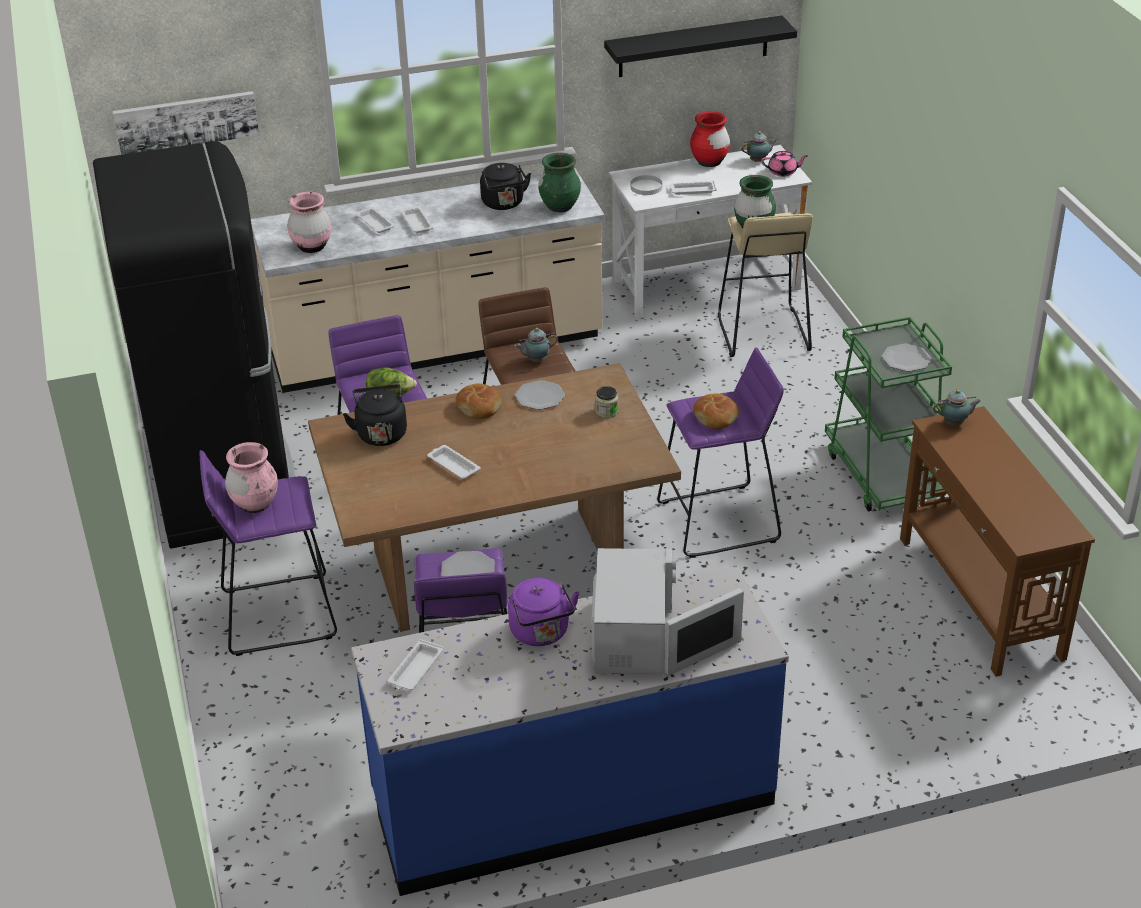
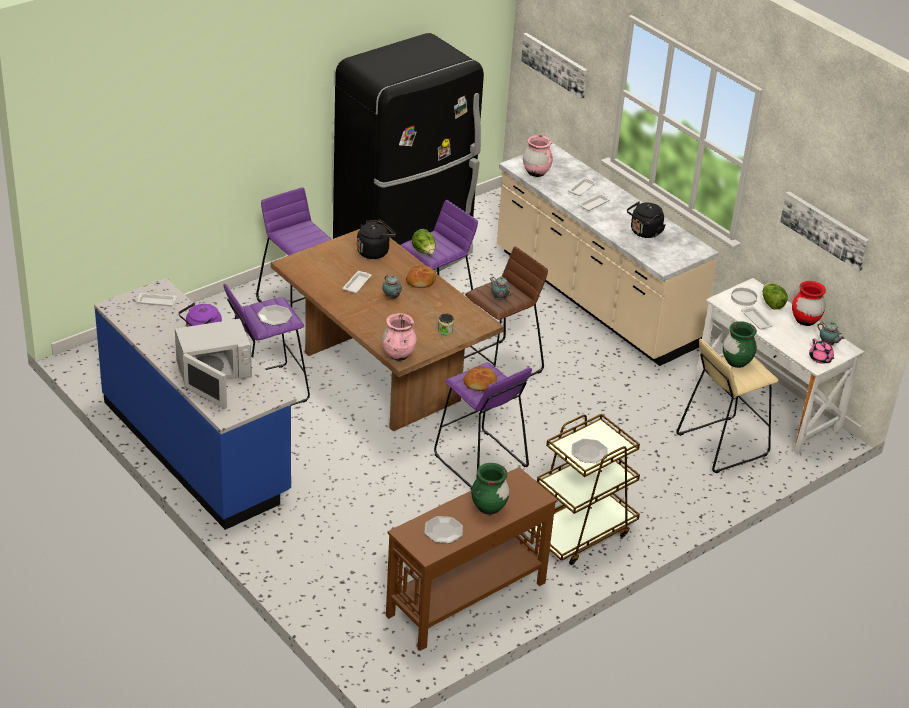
camera: 65 degrees right, 0 degrees up
(255, 504) = (297, 231): pink vase -> pink vase (398, 355)
(540, 396) = (446, 301): plate -> plate (443, 530)
(560, 207) = (658, 256): green vase -> green vase (489, 507)
(667, 173) = (772, 304): none -> lettuce
(693, 46) = (825, 229): black shelf -> picture
(882, 474) = (580, 532): green cart -> brown cart
(955, 423) = (526, 487): teapot -> teapot (392, 298)

